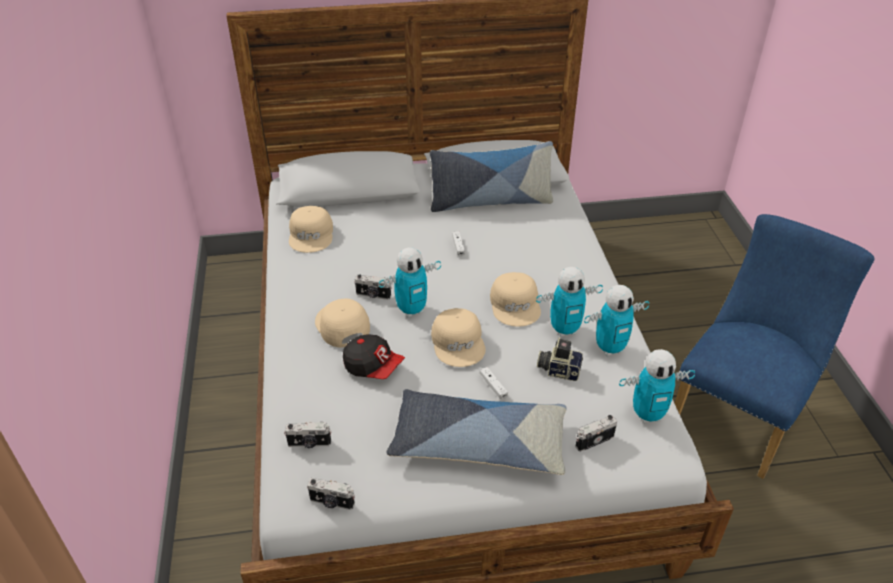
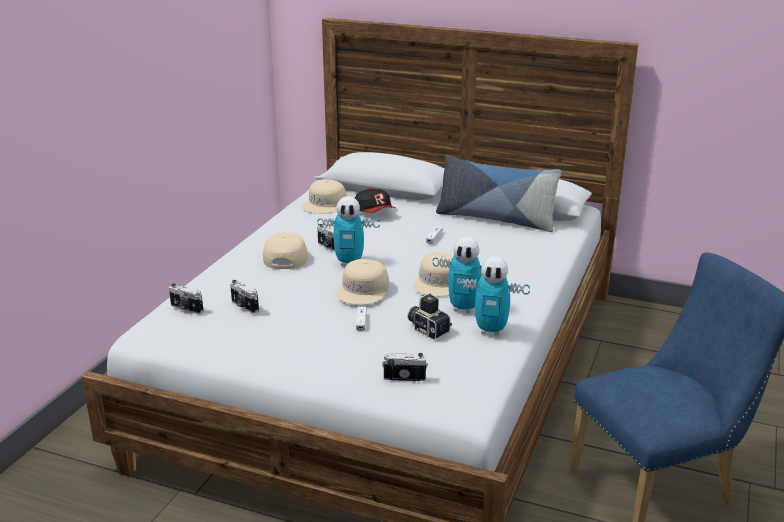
camera: 30 degrees right, 15 degrees down
(331, 502) = (165, 344): camera -> camera (244, 306)
(373, 366) = (280, 283): cap -> cap (375, 212)
(478, 442) = (309, 348): pillow -> none
(648, 415) = (473, 379): toy robot -> none

